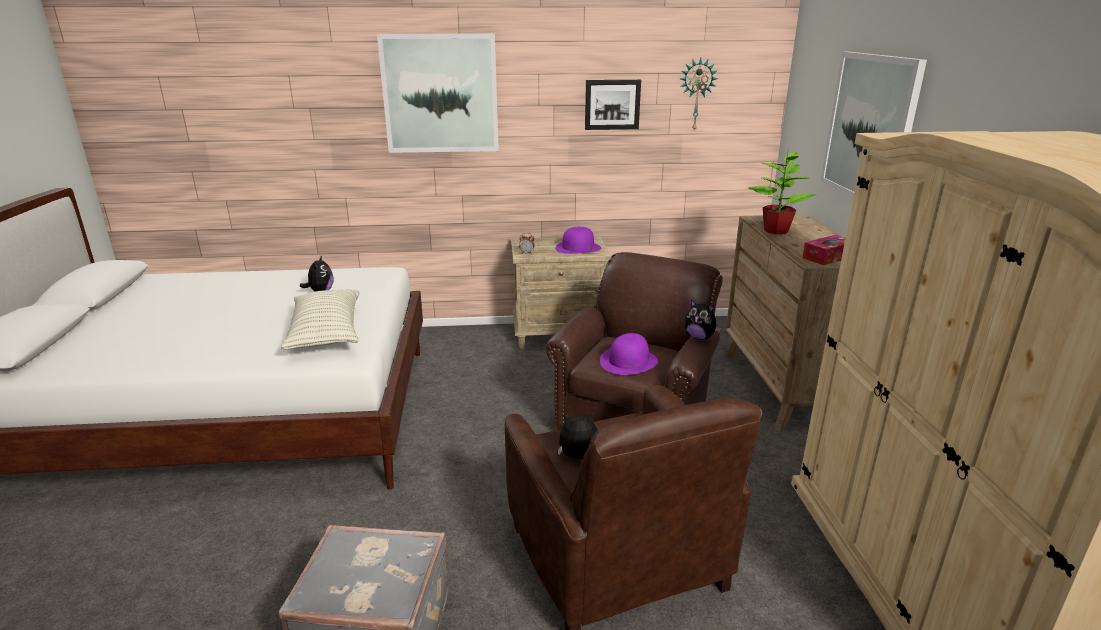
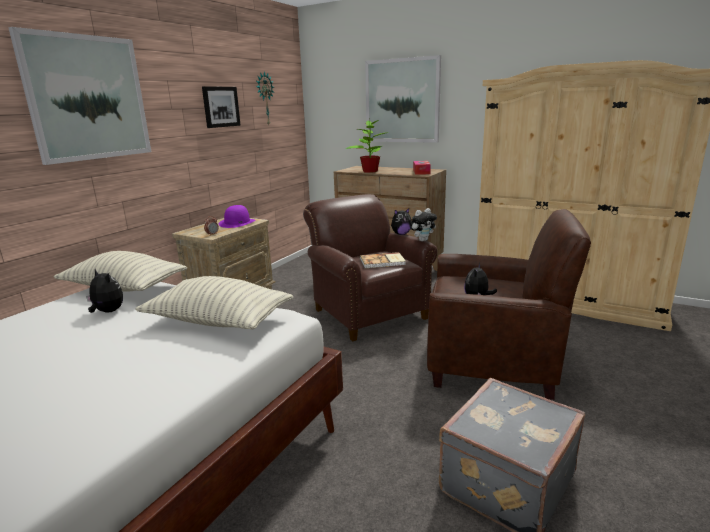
camera: 55 degrees left, 5 degrees down
(369, 277) = (124, 287): none -> pillow
(628, 361) = (383, 262): purple hat -> book
(686, 357) = (423, 240): none -> plush toy

